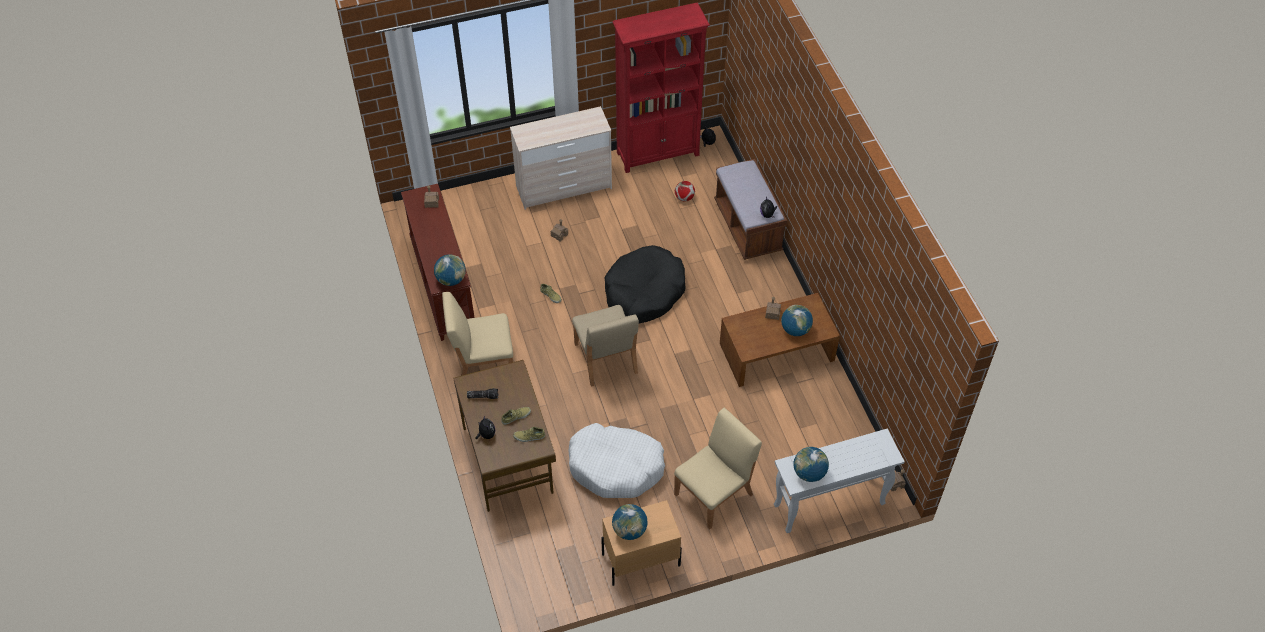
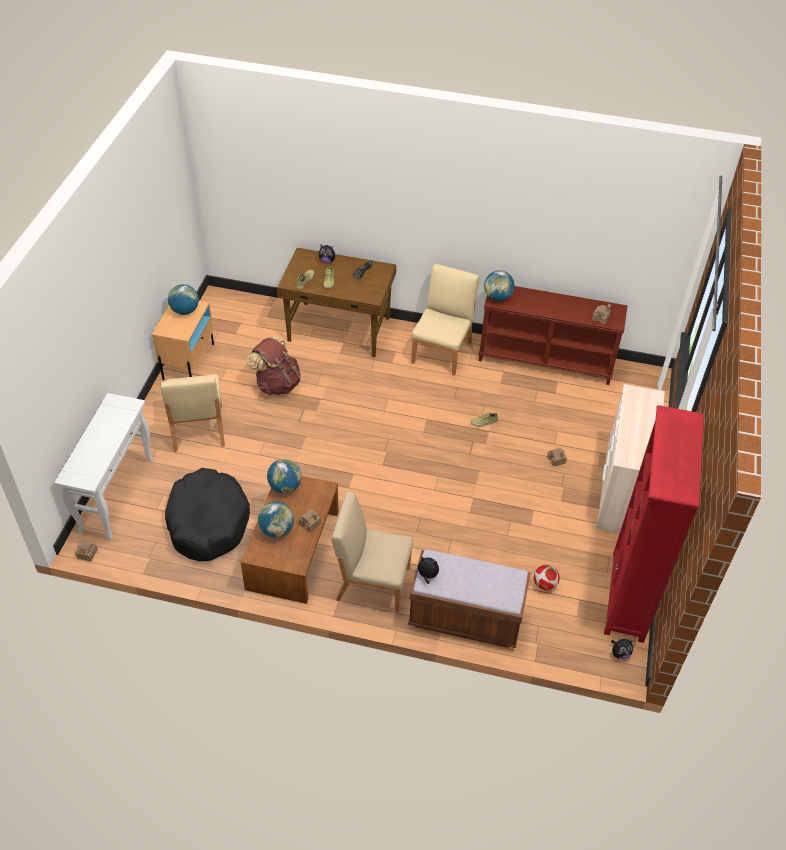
camera: 120 degrees right, 5 degrees down
(605, 359) = (385, 425): beige chair -> beige chair (372, 583)
(616, 467) = (277, 384): white dog bed -> brown backpack
(644, 292) = (440, 487): black dog bed -> black dog bed (207, 522)
(809, 473) = (111, 414): globe -> globe (285, 487)

